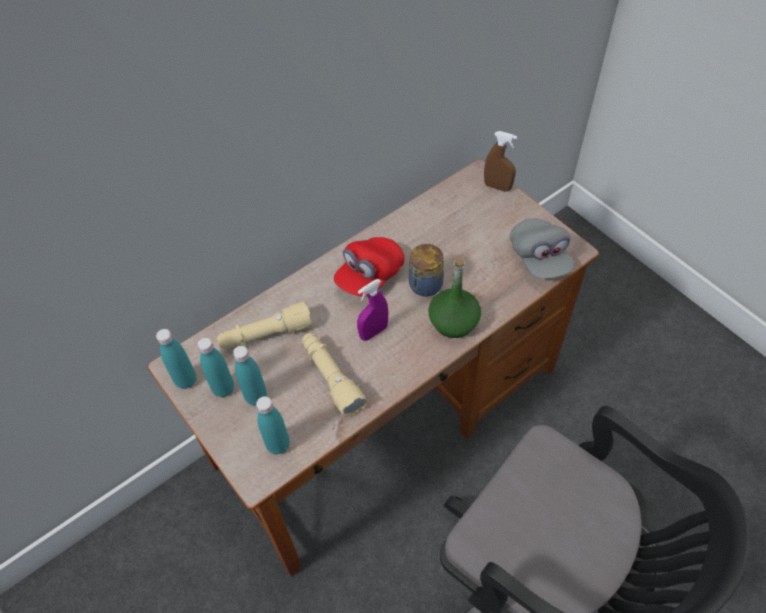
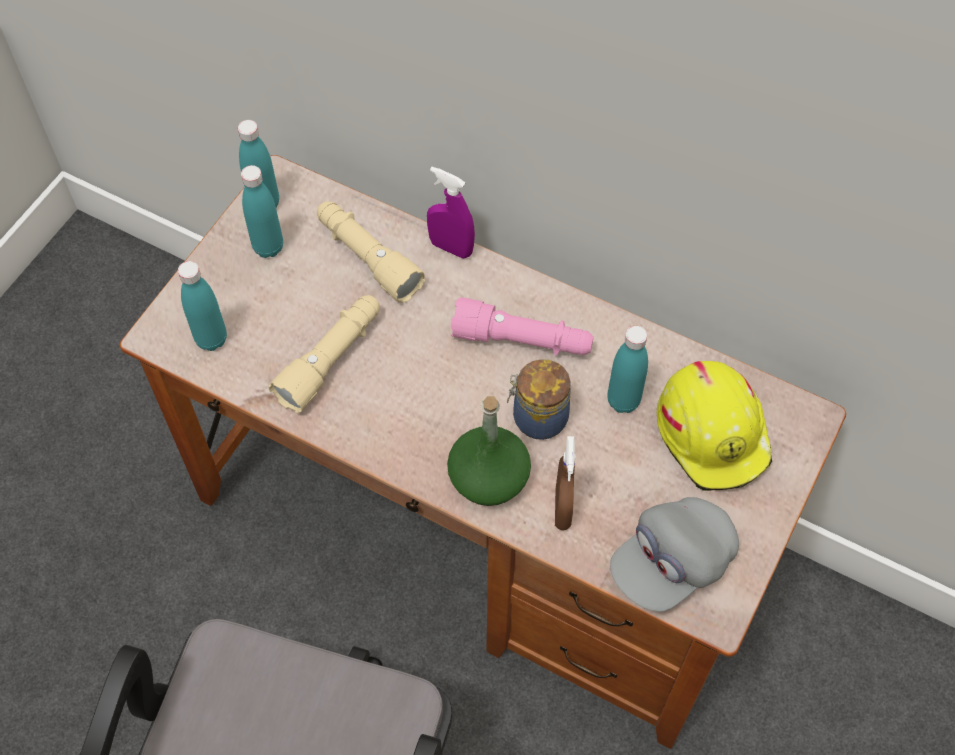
camera: 65 degrees right, 5 degrees up
(256, 397) = (270, 287): turquoise bottle -> turquoise bottle (623, 401)
(370, 276) = (522, 341): red cap -> pink flashlight
(373, 332) = (426, 381): purple spray bottle -> purple spray bottle (451, 248)
(470, 213) = (714, 432): none -> yellow hard hat
(497, 187) = (795, 455): brown spray bottle -> brown spray bottle (562, 509)

